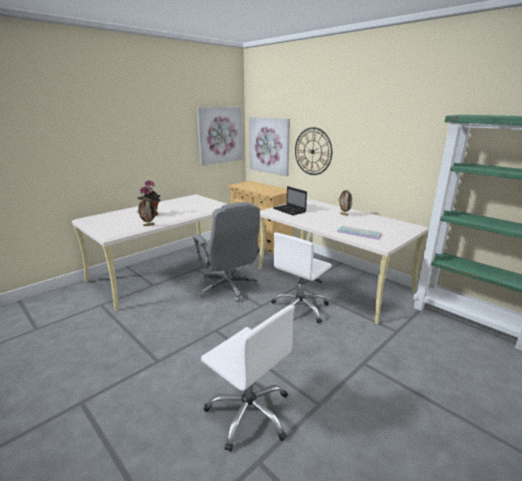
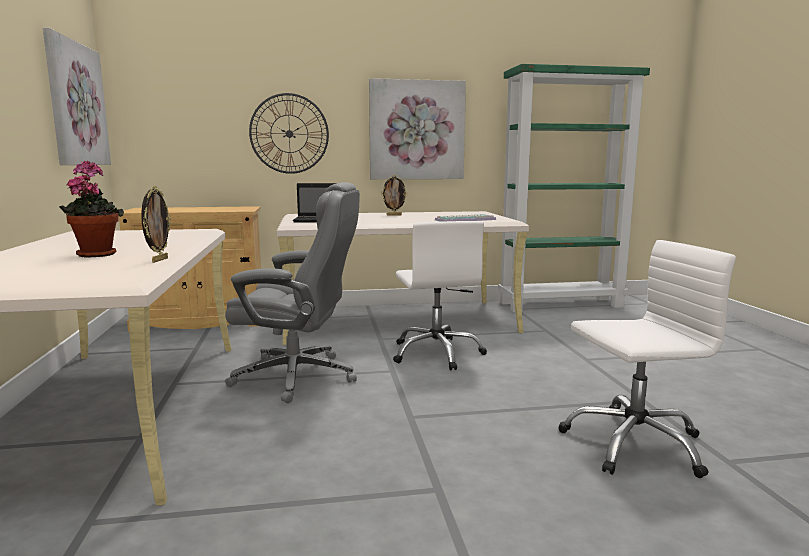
camera: 55 degrees left, 10 degrees down
(269, 145) = (182, 131): picture -> picture (417, 130)

